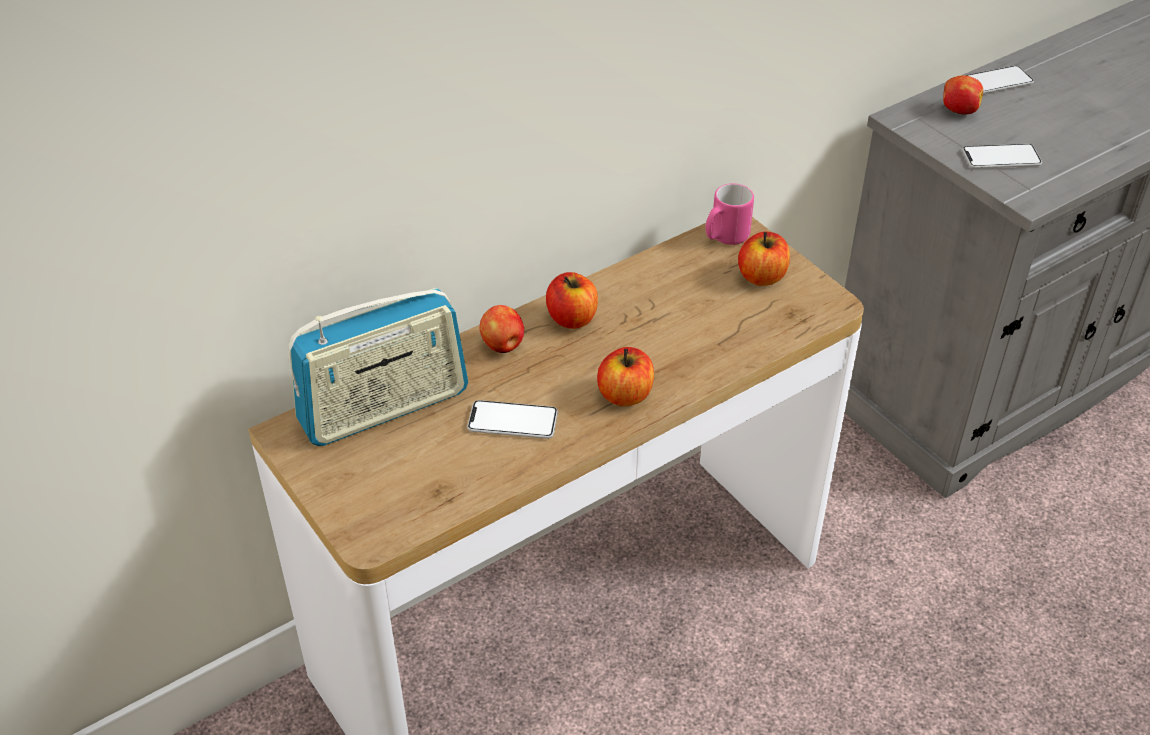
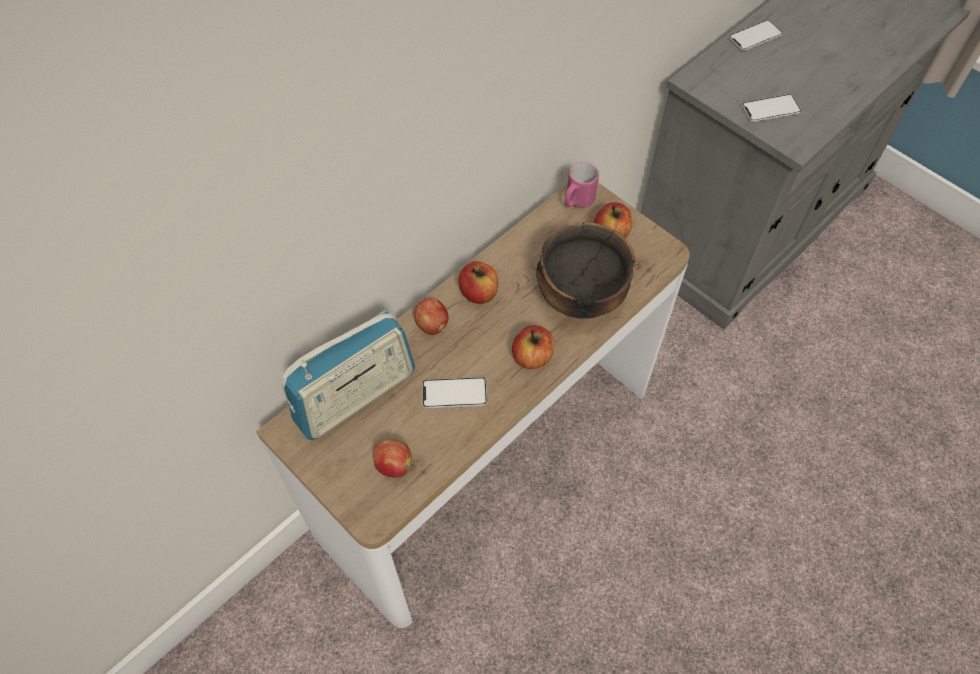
camera: 10 degrees left, 15 degrees up
(704, 337) = (579, 295): none -> bowl
(958, 110) = (732, 68): apple -> apple (393, 465)

